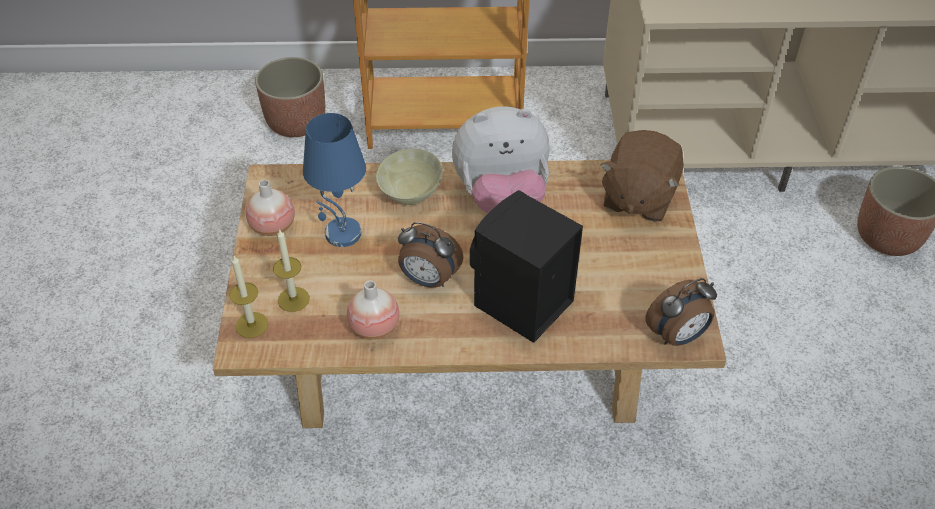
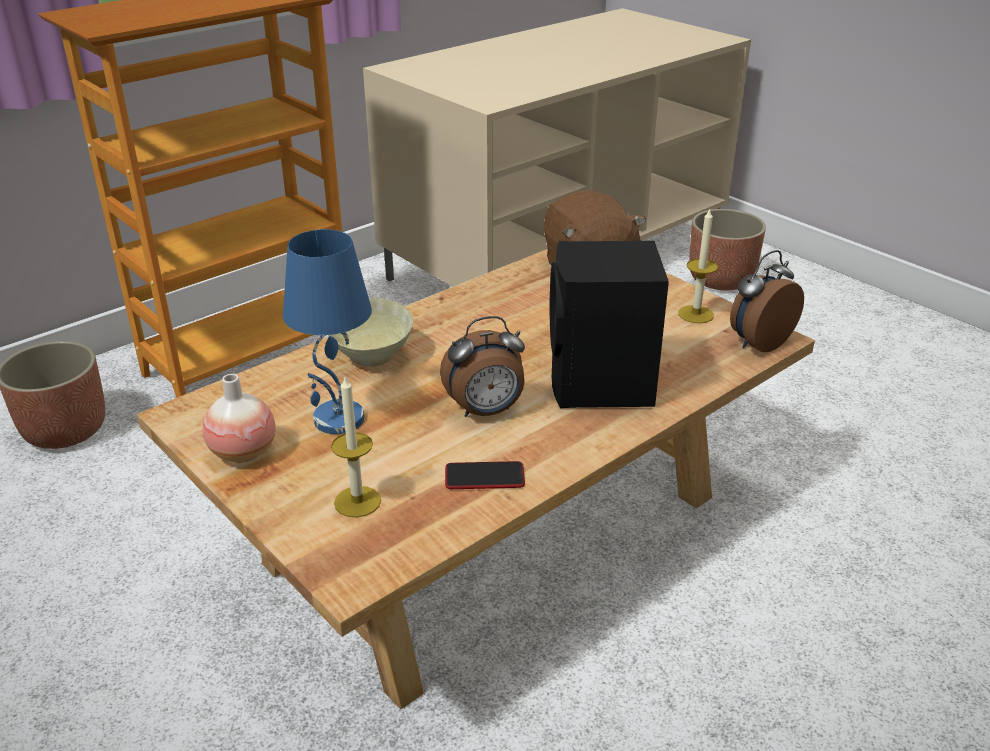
camera: 40 degrees left, 15 degrees down
(252, 325) = (336, 551): candle -> candle (696, 314)
(374, 327) = (484, 477): vase -> phone
(501, 199) = (469, 321): plush toy -> none
(677, 336) = (758, 342): alarm clock -> alarm clock turned 150 degrees counterclockwise

